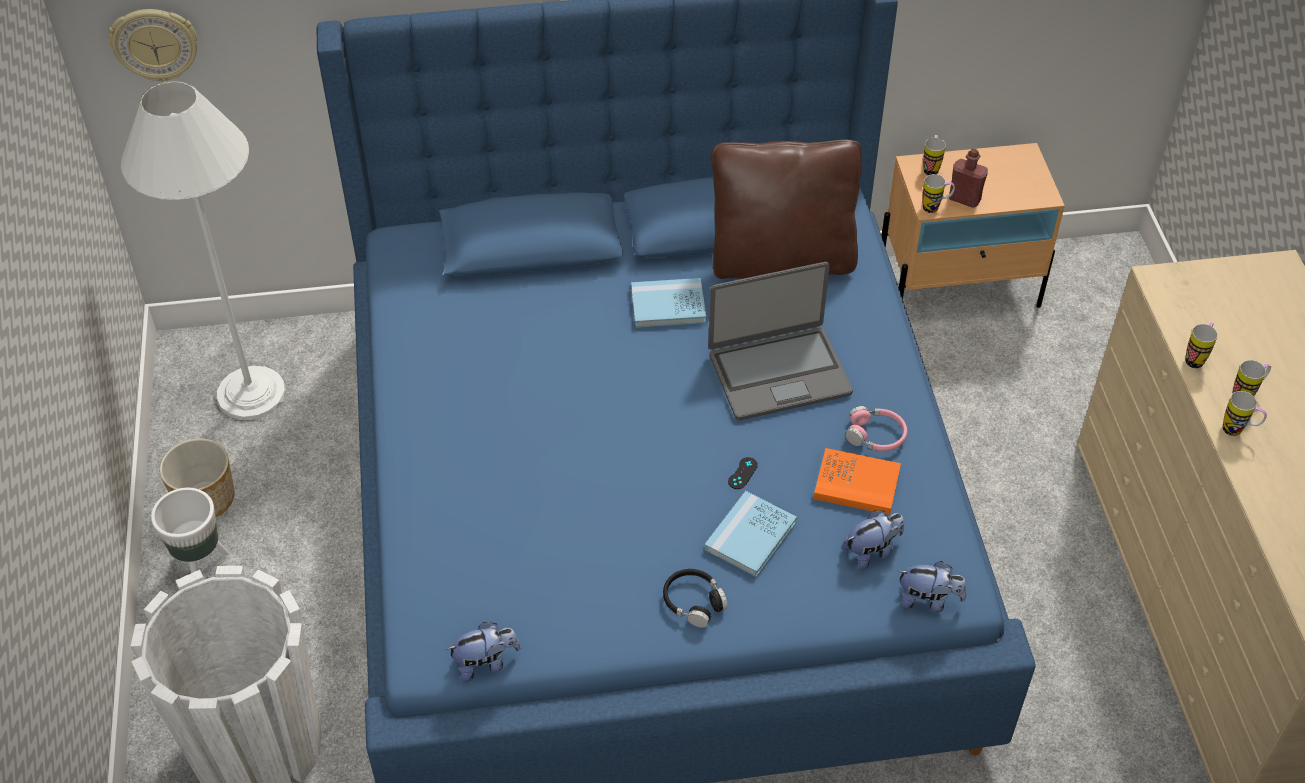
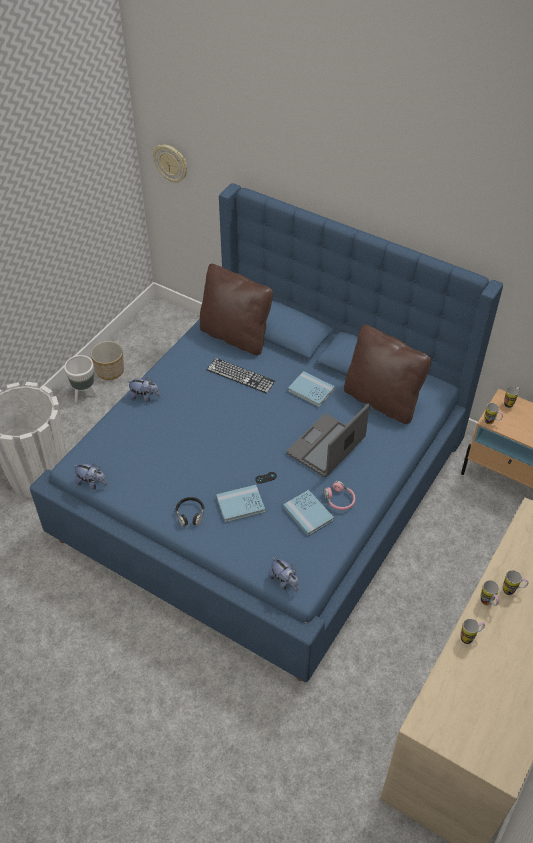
camera: 40 degrees right, 0 degrees up
(251, 394) = (164, 341): white floor lamp -> none
(464, 292) = (235, 336): none -> brown pillow
(539, 347) = (240, 375): none -> keyboard
(779, 373) = (326, 447): laptop -> laptop turned 105 degrees clockwise
(856, 484) = (308, 514): orange book -> blue book
(872, 552) = (283, 545): plush toy -> plush toy (144, 397)
(964, 199) = (510, 427): red bottle -> none
(1196, 358) = (507, 558): mug -> mug (470, 637)

